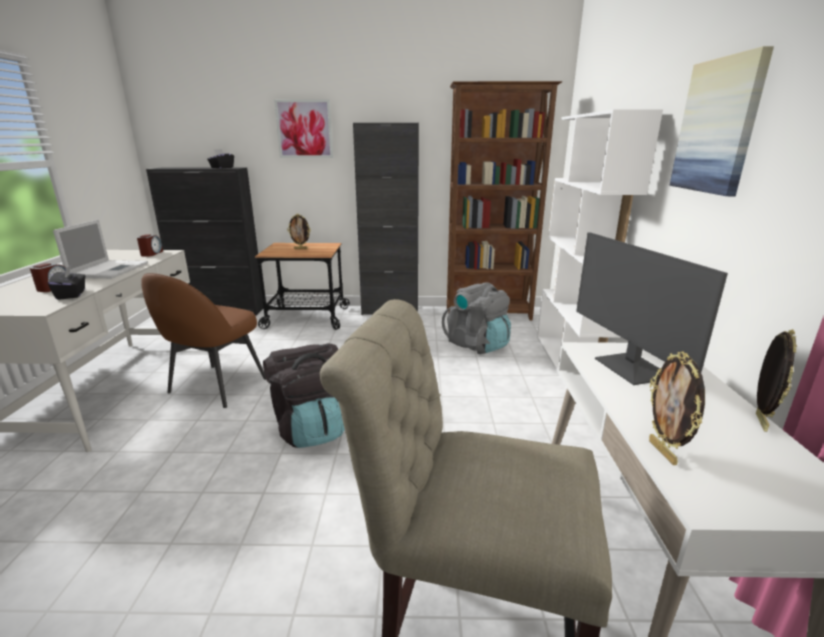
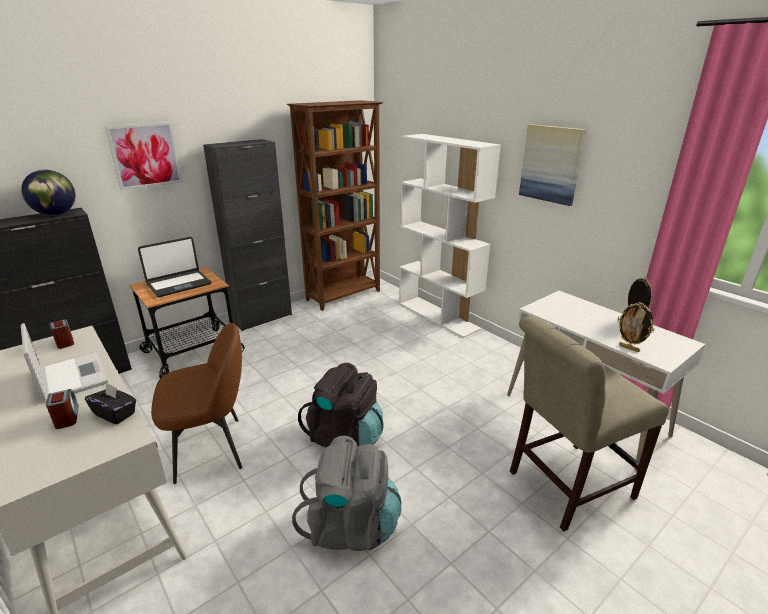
camera: 40 degrees left, 5 degrees up
(216, 387) = (211, 448): brown chair -> brown chair turned 90 degrees counterclockwise
(222, 168) = (56, 214): black tissue box -> globe
(301, 249) = (179, 284): picture frame -> laptop
(477, 344) = (369, 324): grey backpack -> grey backpack (351, 526)
(631, 368) = (566, 312): monitor -> none

